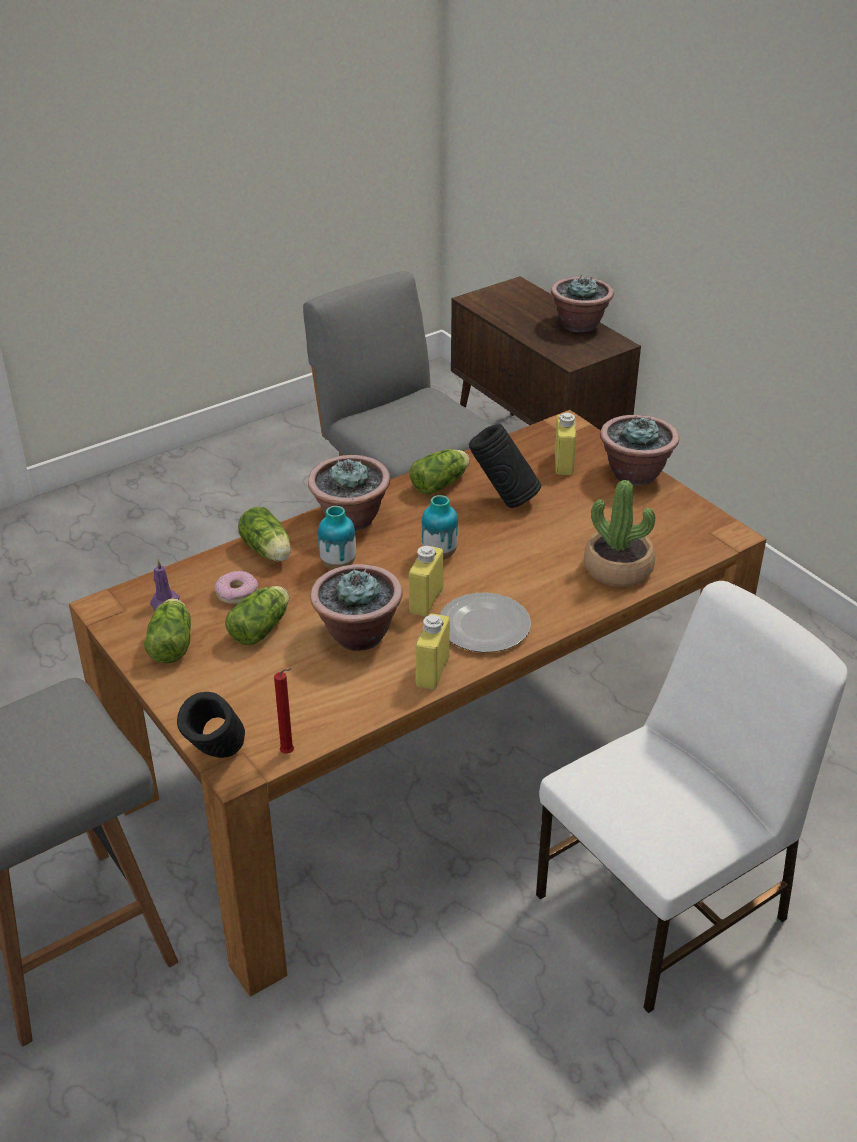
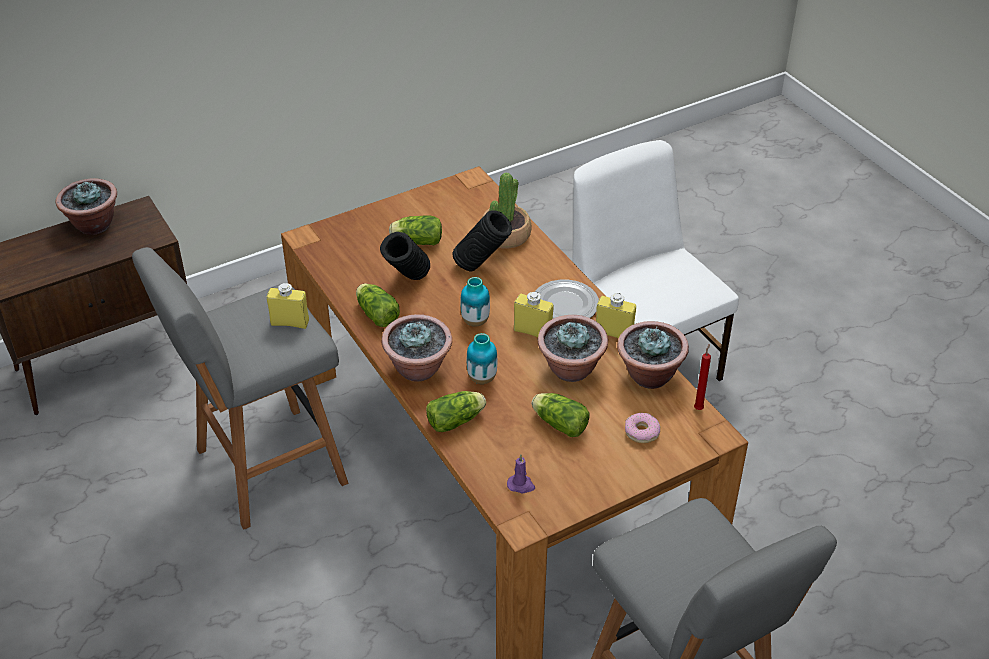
camera: 85 degrees left, 5 degrees up
(172, 643) = (574, 477): lettuce -> lettuce (416, 241)
(217, 763) = (711, 445): black vase -> black vase (482, 266)
(237, 593) = (512, 439): donut -> donut (642, 432)
(563, 463) = (362, 245): yellow bottle -> yellow bottle (290, 323)
(634, 474) = (386, 212): potted plant -> potted plant (649, 376)

